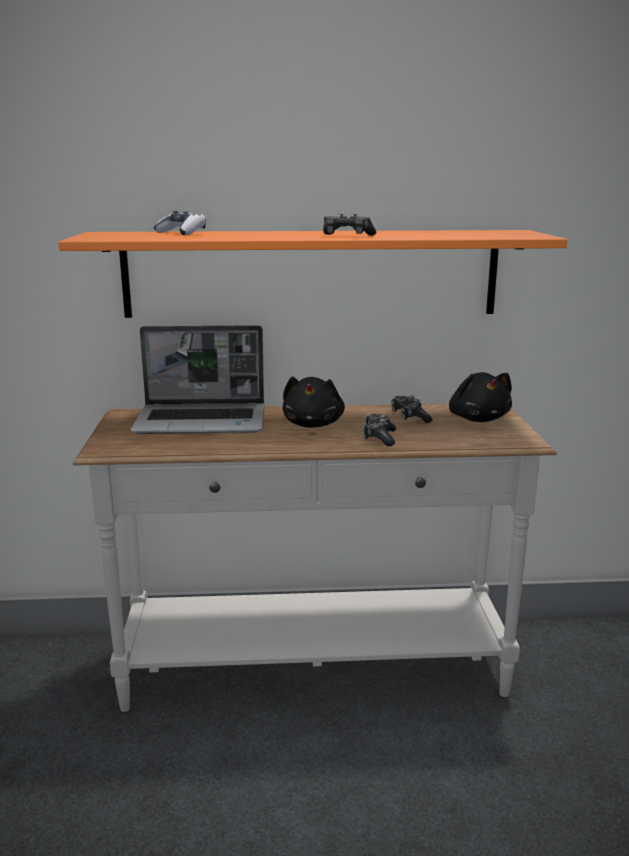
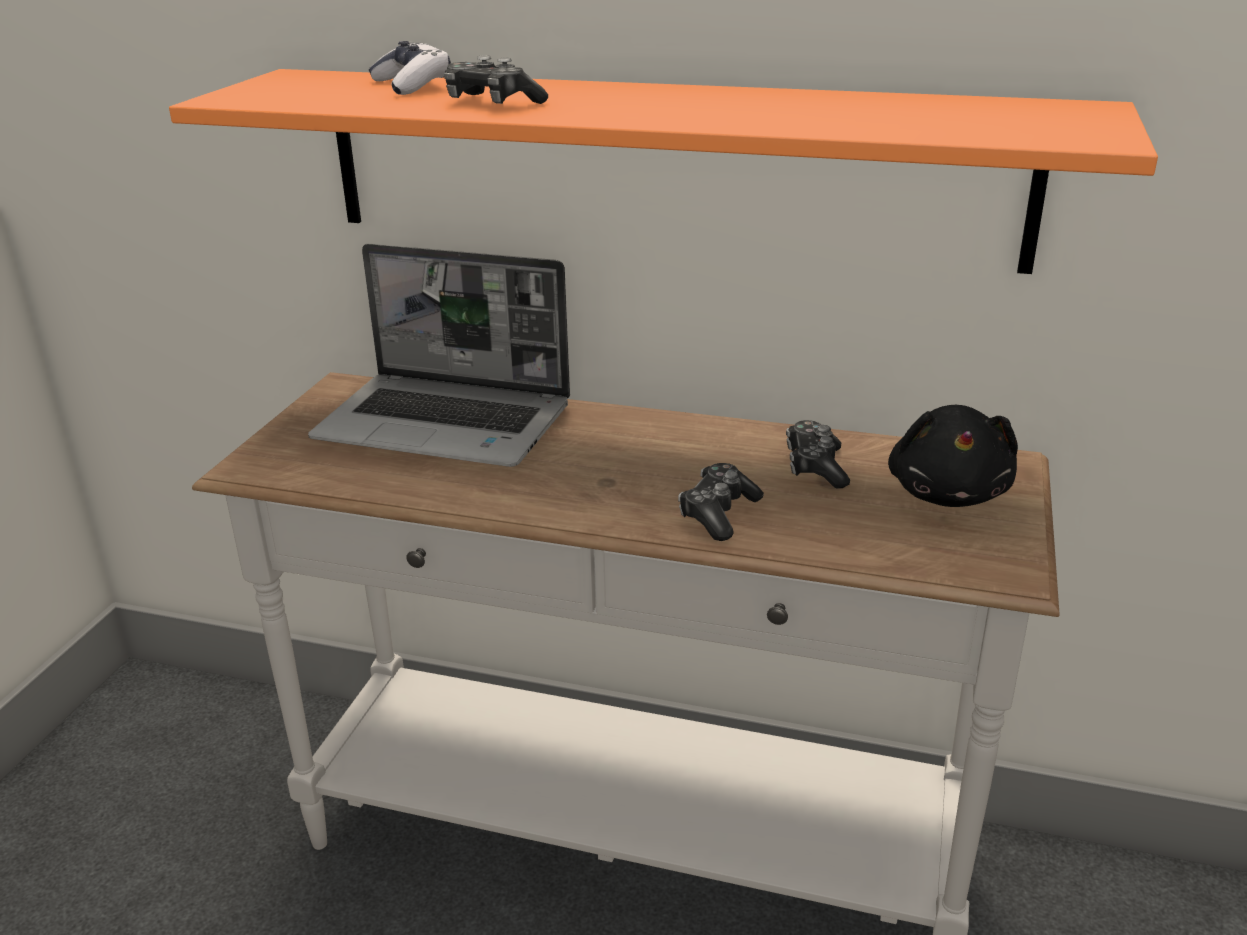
camera: 20 degrees right, 10 degrees up
(313, 424) = (625, 459): black plush toy -> none
(347, 236) = (688, 114): game controller -> game controller (492, 103)

